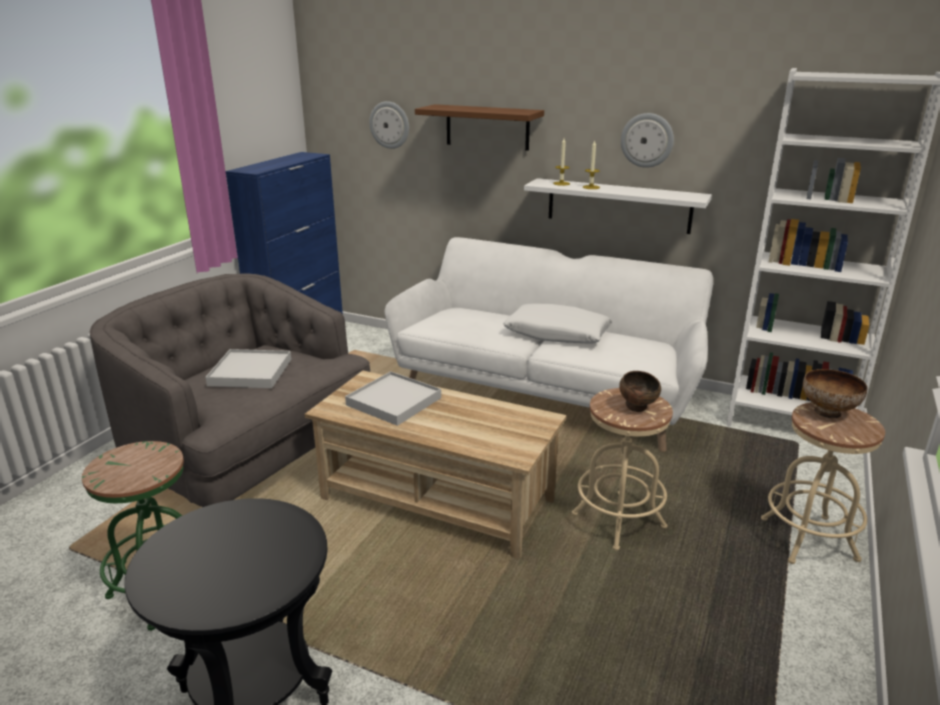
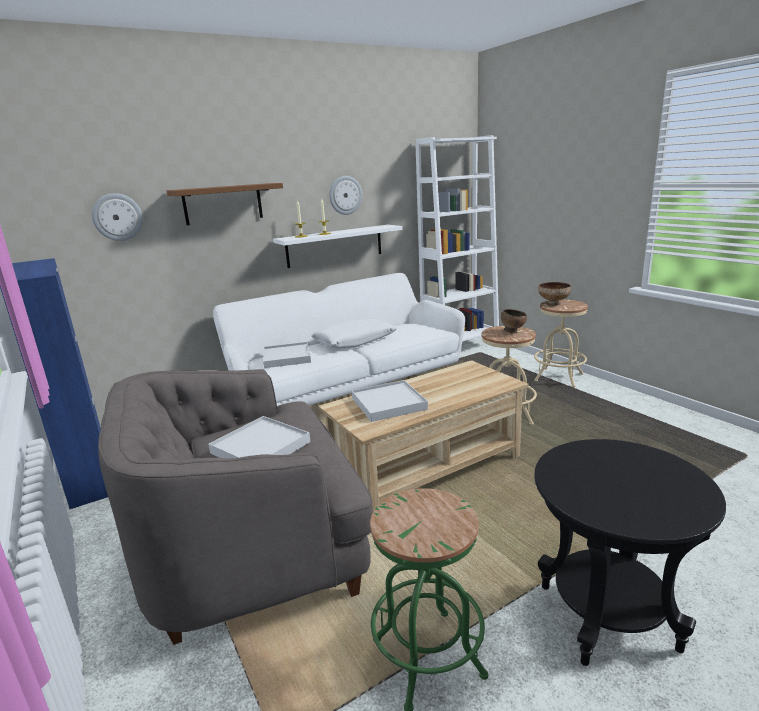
camera: 55 degrees left, 5 degrees down
(469, 318) = (287, 357): none -> white tray

